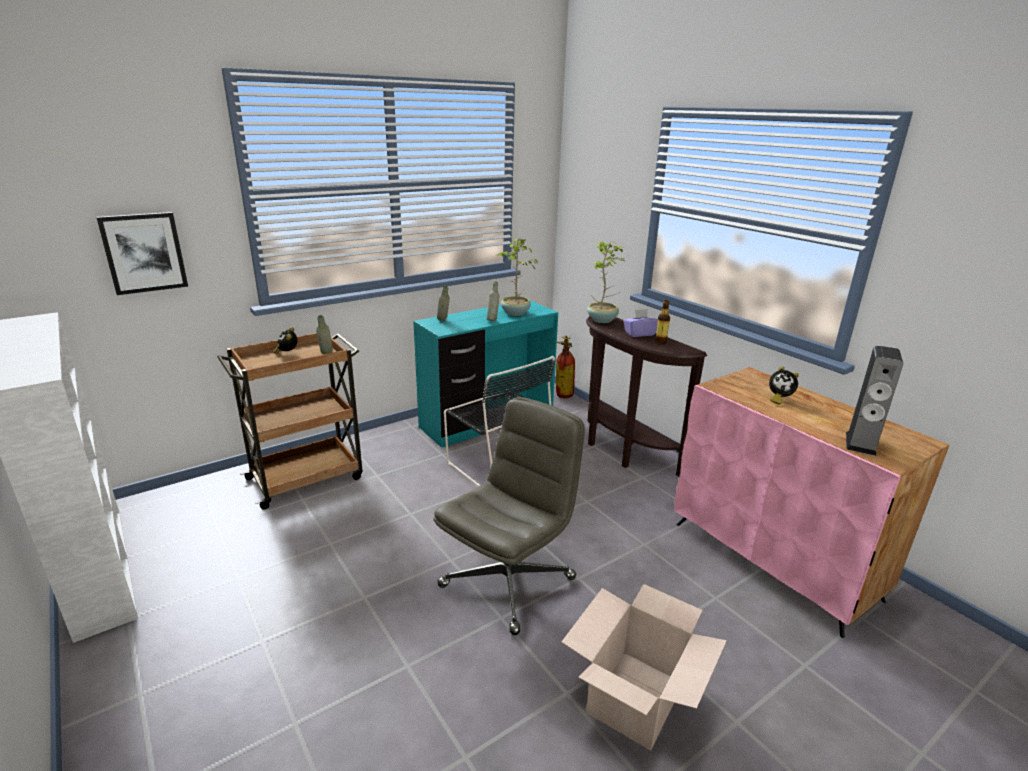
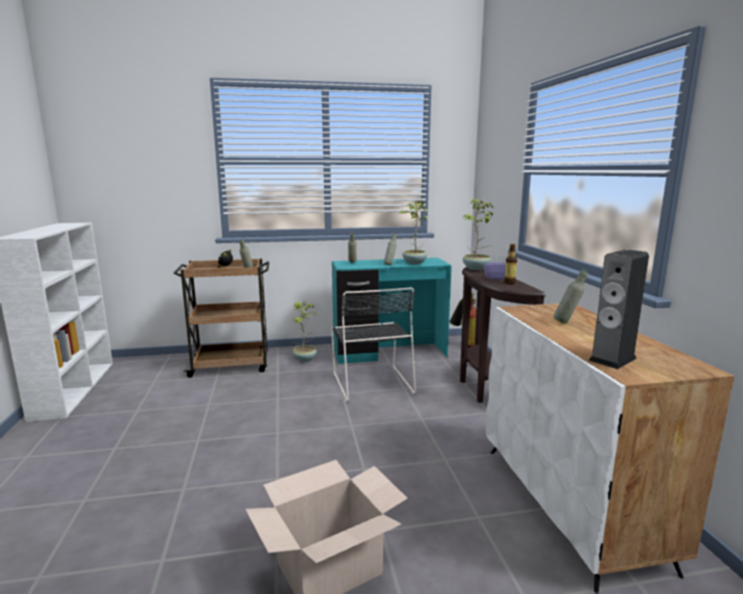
camera: 25 degrees right, 10 degrees down
(144, 252) = (151, 193): picture -> none
(396, 449) = (305, 359): none -> potted plant
(508, 581) = (305, 456): grey office chair -> none
(774, 560) = (571, 504): pink cabinet -> white cabinet
(778, 399) = (567, 322): alarm clock -> grey bottle

